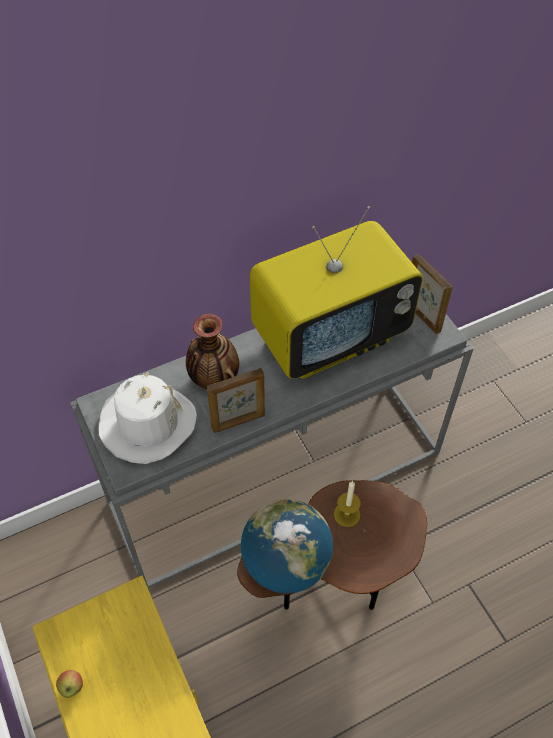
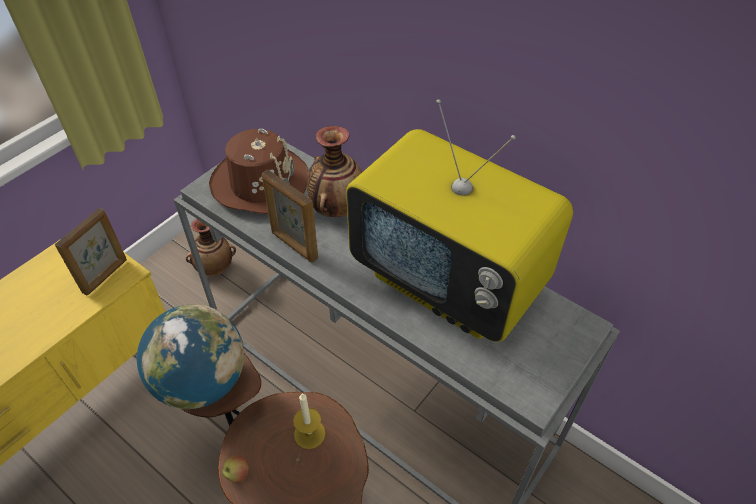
camera: 65 degrees right, 5 degrees down
(65, 571) = (215, 268): none -> vase
(72, 687) = (34, 268): apple -> apple (238, 474)
(147, 423) = (260, 183): white hat -> brown hat
(423, 316) = (545, 364): picture frame -> picture frame (105, 276)

